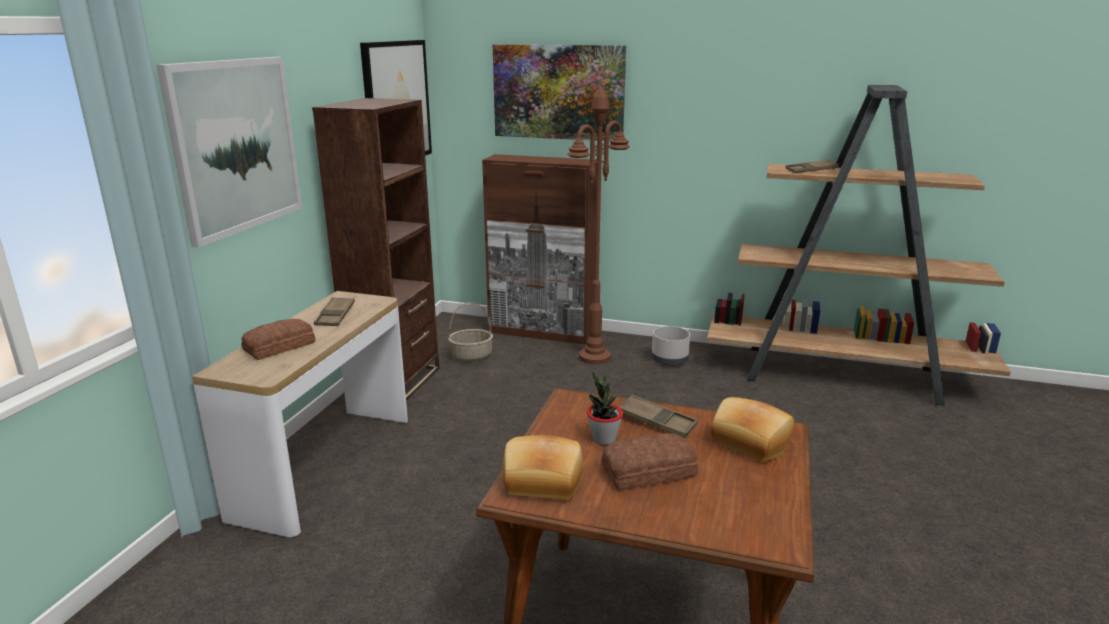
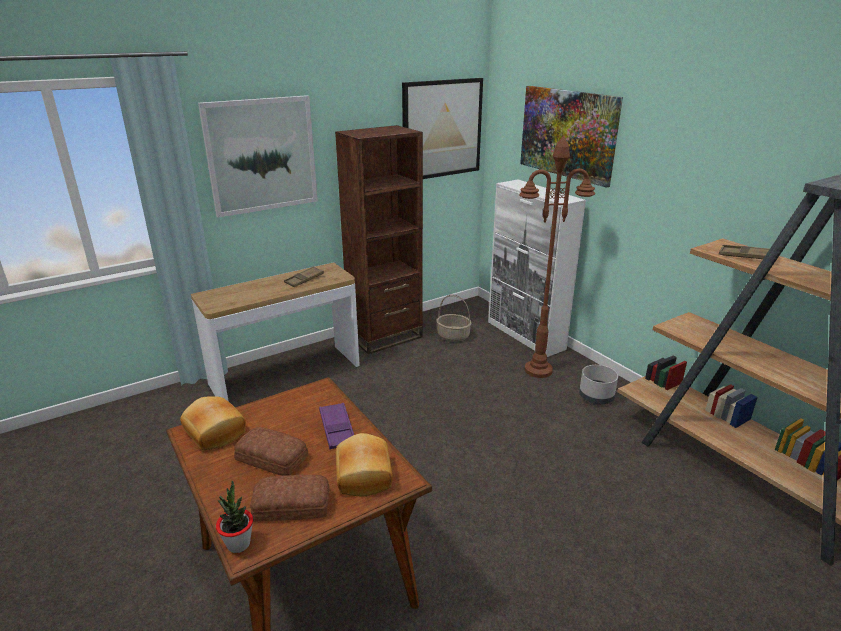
camera: 40 degrees right, 5 degrees up
(280, 347) = (249, 290): bread -> bread (292, 506)
(541, 332) = (525, 335): brown cabinet -> white cabinet
(603, 439) = (289, 424): potted plant -> potted plant (238, 544)
(656, 421) = (337, 429): brown tray -> purple tray

